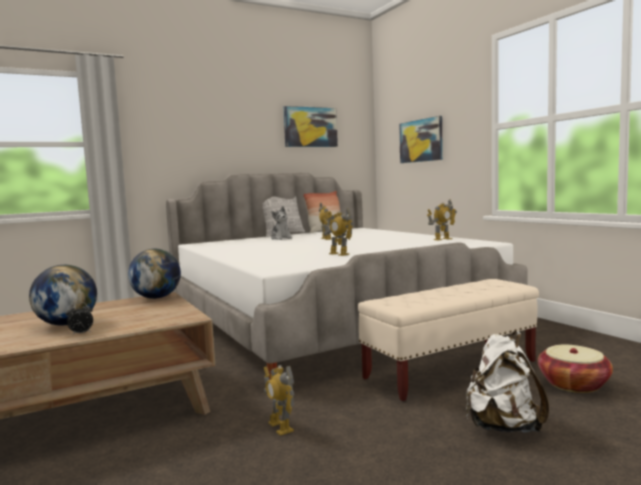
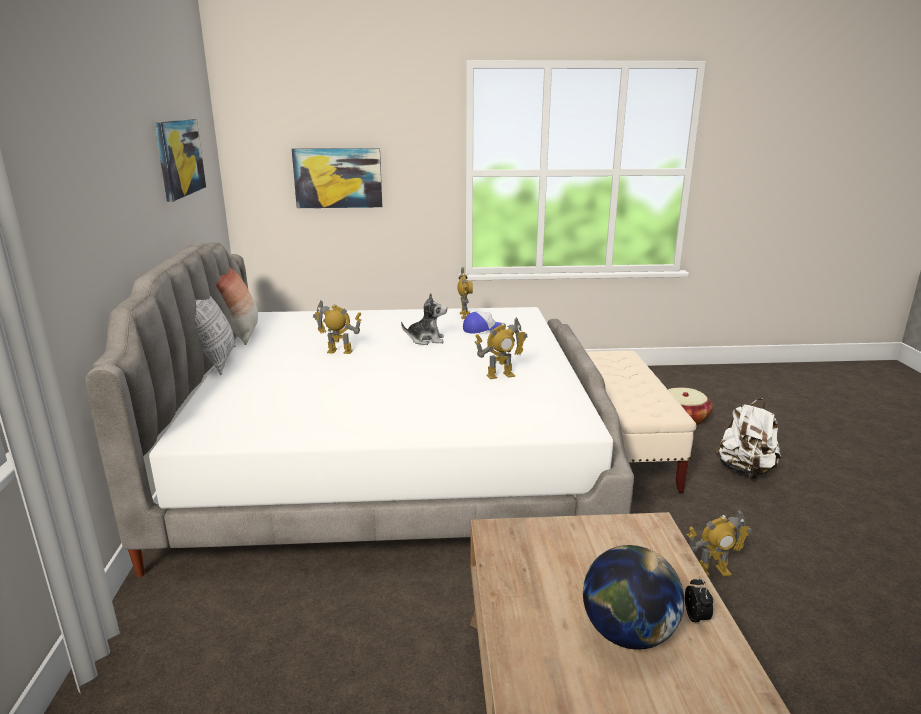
camera: 65 degrees left, 15 degrees up
(156, 297) = (503, 538): globe -> none
(281, 238) = (269, 371): plush toy -> plush toy (426, 340)
(422, 243) = (483, 329): none -> cap

